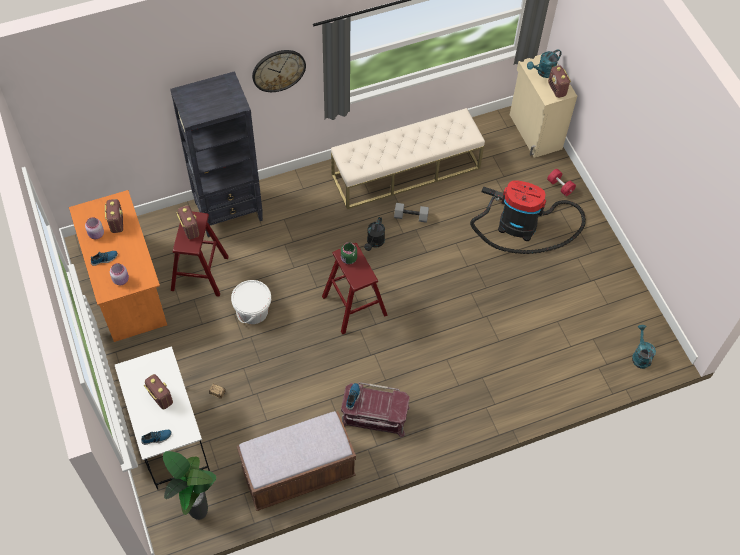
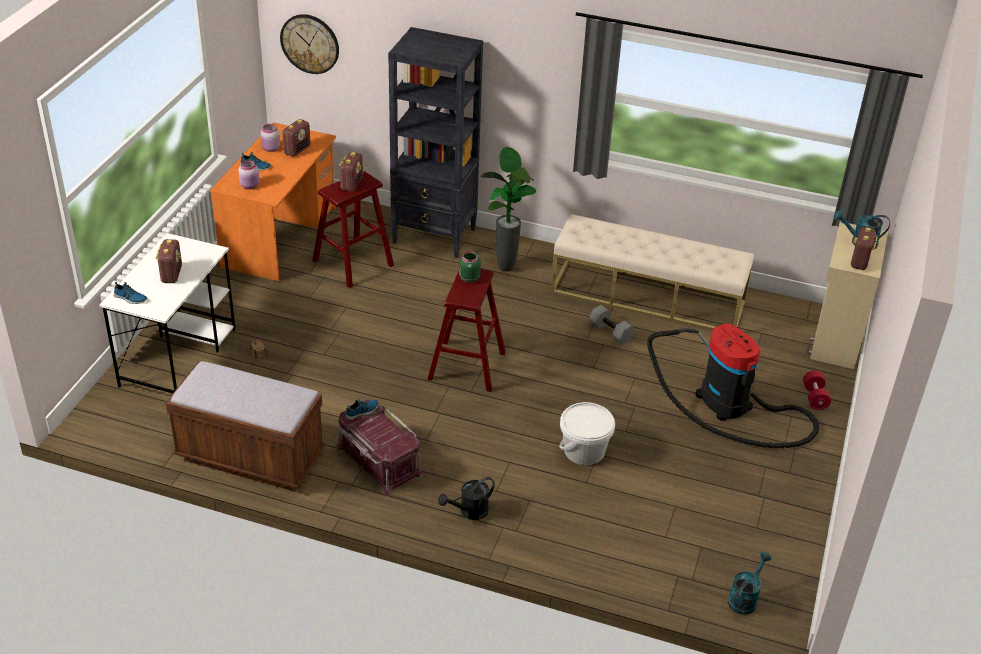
camera: 40 degrees right, 20 degrees down
(199, 512) = (129, 426): potted plant -> potted plant (506, 267)
(253, 311) = (365, 315): white bucket -> white bucket (584, 450)
(278, 70) = (535, 70): wall clock -> wall clock (310, 43)
(374, 243) = (547, 331): black watering can -> black watering can (469, 512)

